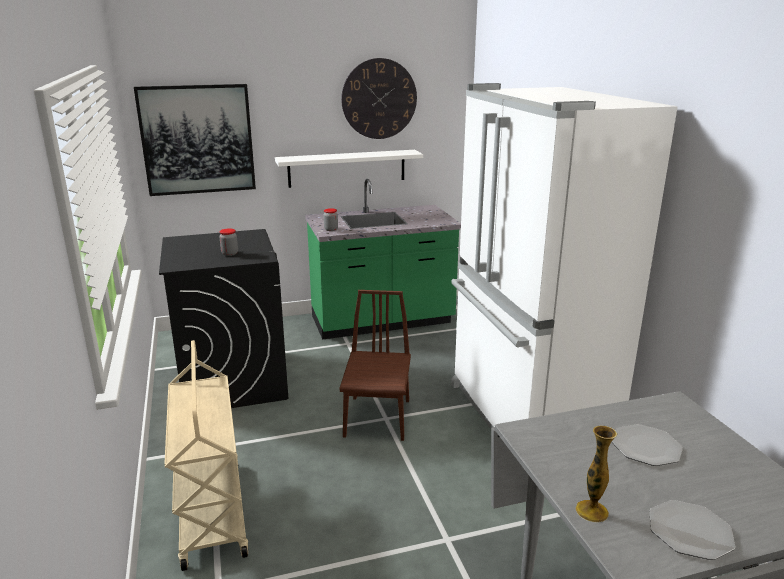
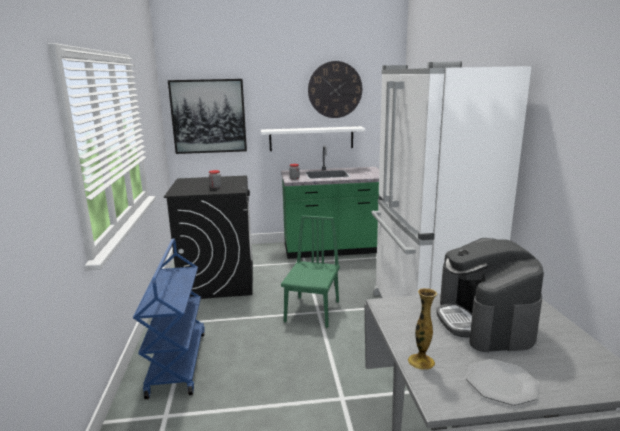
camera: 10 degrees right, 5 degrees down
(211, 511) = (177, 362): beige cart -> blue cart
(377, 418) = (312, 311): brown chair -> green chair
(646, 447) = (484, 322): plate -> coffee machine

